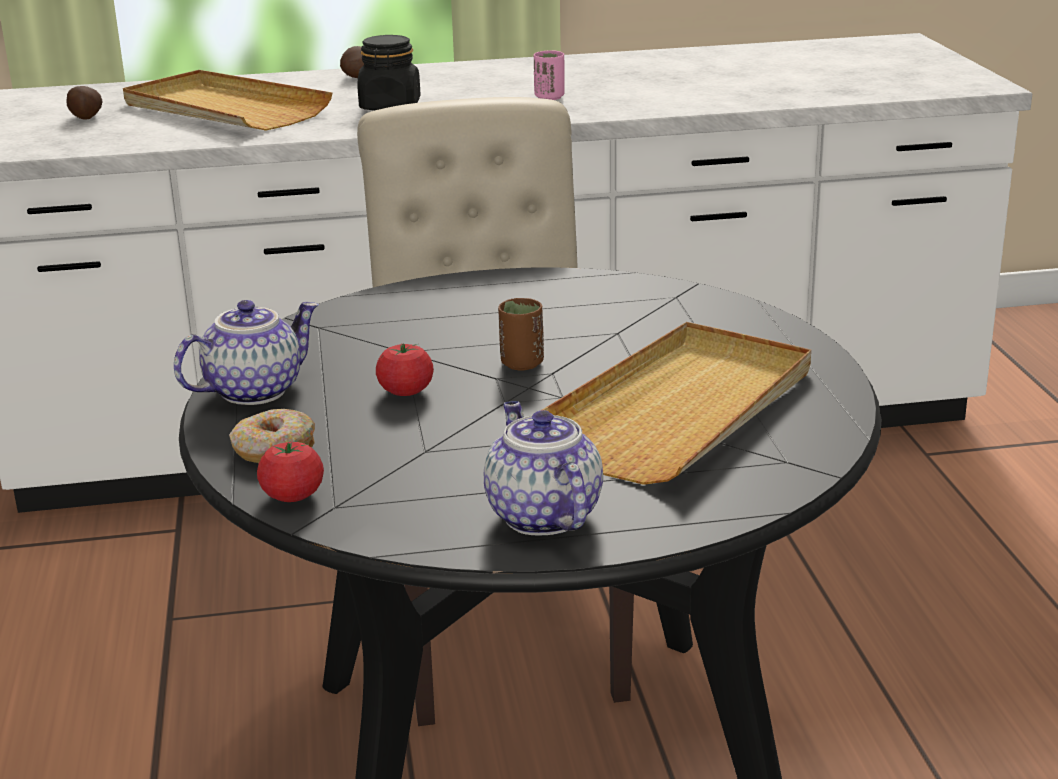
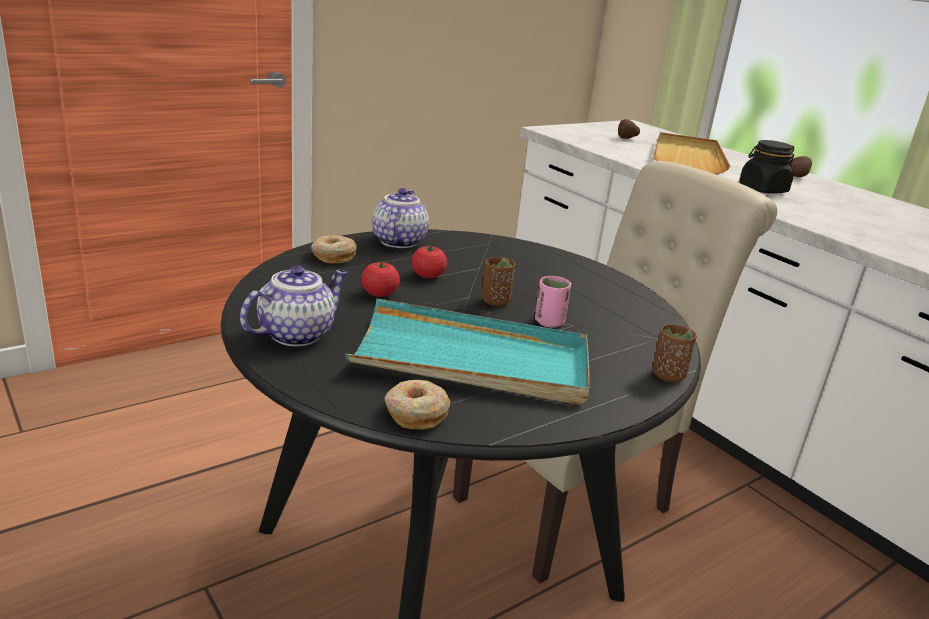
camera: 60 degrees right, 0 degrees up
(253, 390) = (397, 241): teapot -> teapot turned 105 degrees counterclockwise
(293, 495) = (286, 268): tomato -> tomato (379, 293)
(549, 97) = (868, 226): pink cup -> pink cup (549, 322)
(678, 410) = (472, 360): beige tray -> turquoise tray
(763, 315) = (668, 375): none -> brown cup
(792, 467) = (415, 413): none -> donut

